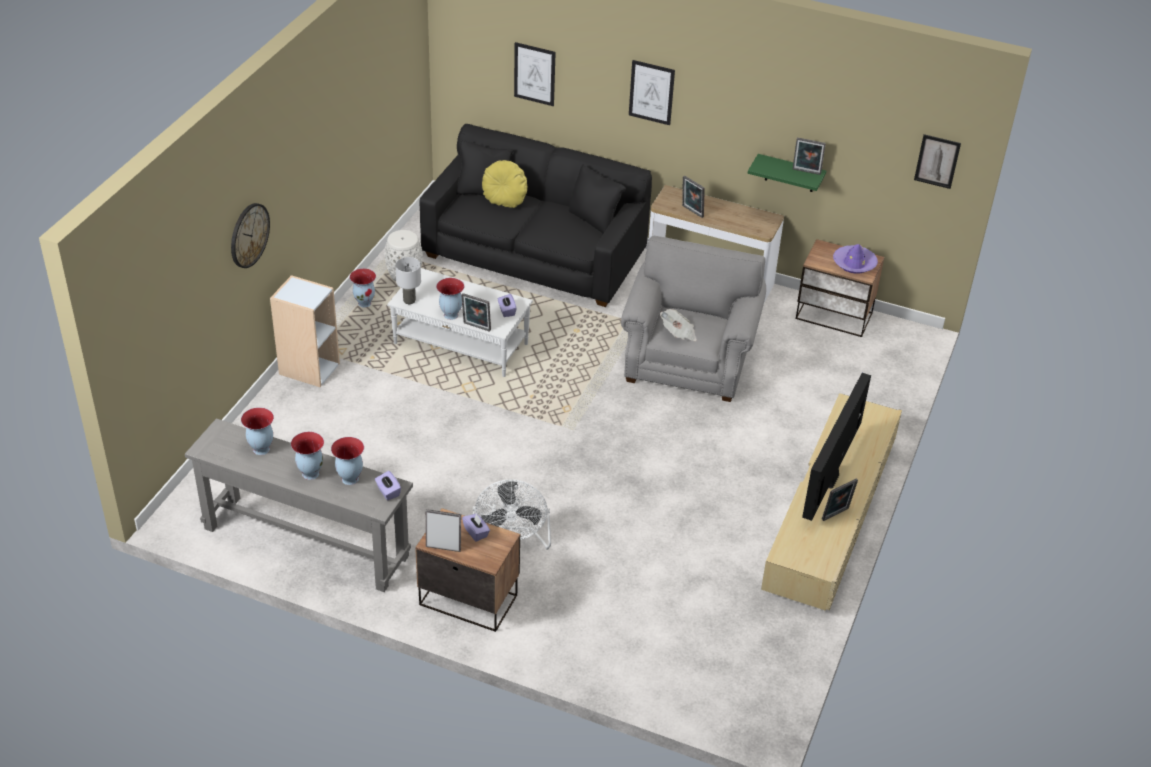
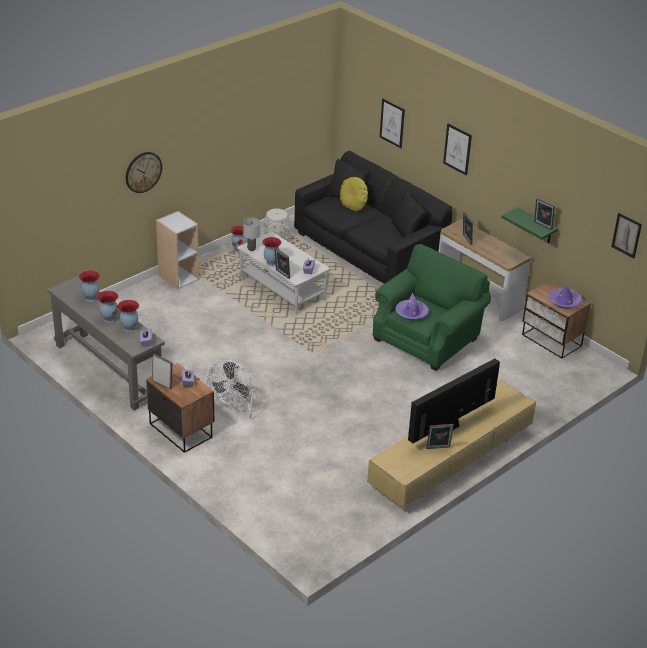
camera: 25 degrees right, 5 degrees down
(678, 334) = (411, 313): newspaper -> purple hat
(689, 358) = (428, 337): grey armchair -> green armchair

